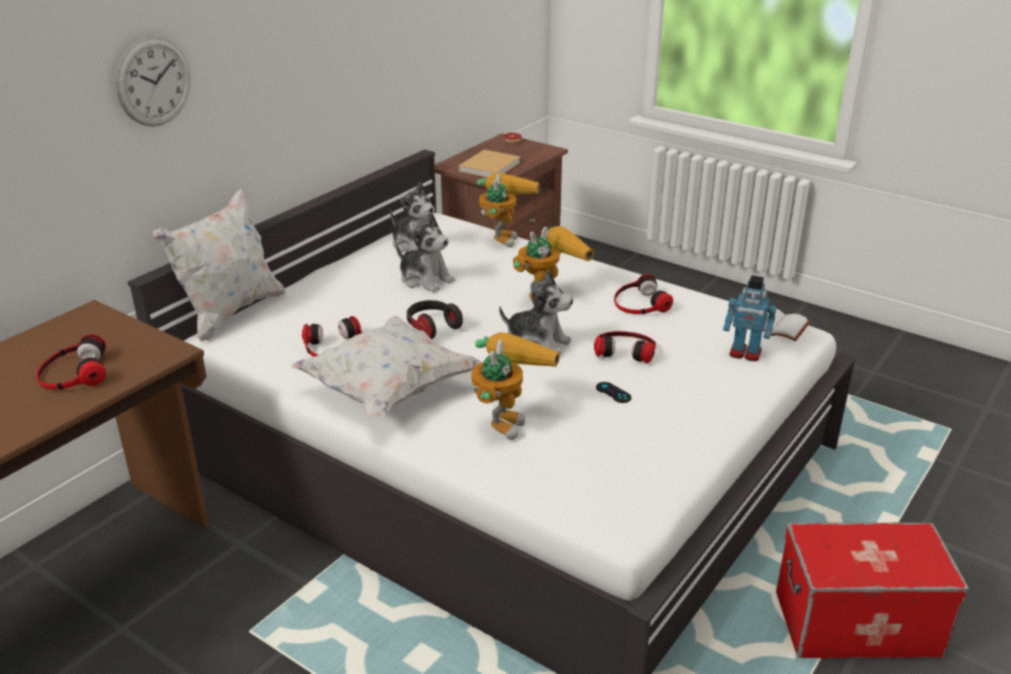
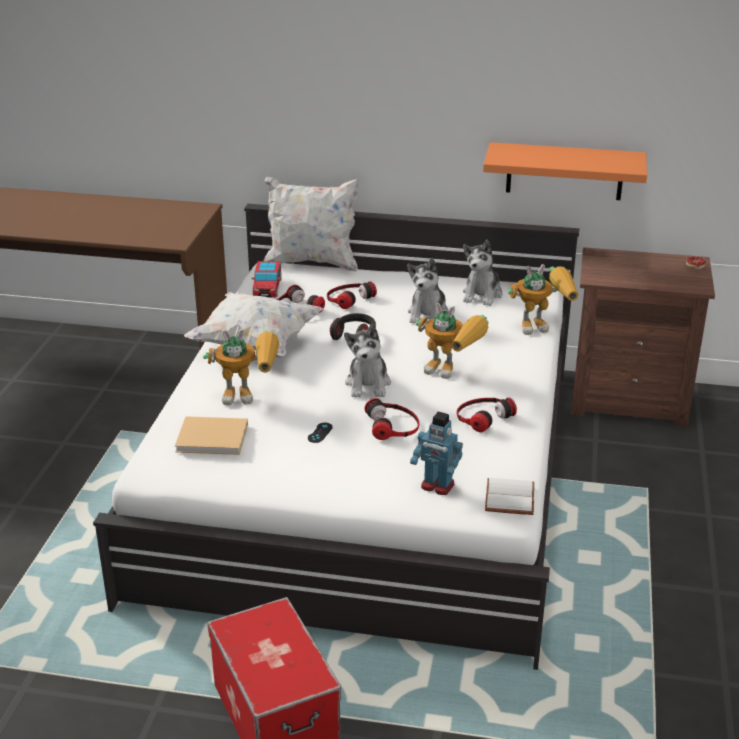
camera: 65 degrees right, 0 degrees up
(73, 373) = (135, 227): headphones -> headphones (348, 298)
(153, 82) = (299, 78): wall clock -> none
(258, 353) = (267, 287): none -> toy car
(403, 96) = (564, 171): none -> orange shelf
(490, 166) = (620, 270): beige book -> beige book (214, 438)
(745, 353) = (437, 486): toy robot -> toy robot turned 60 degrees counterclockwise

